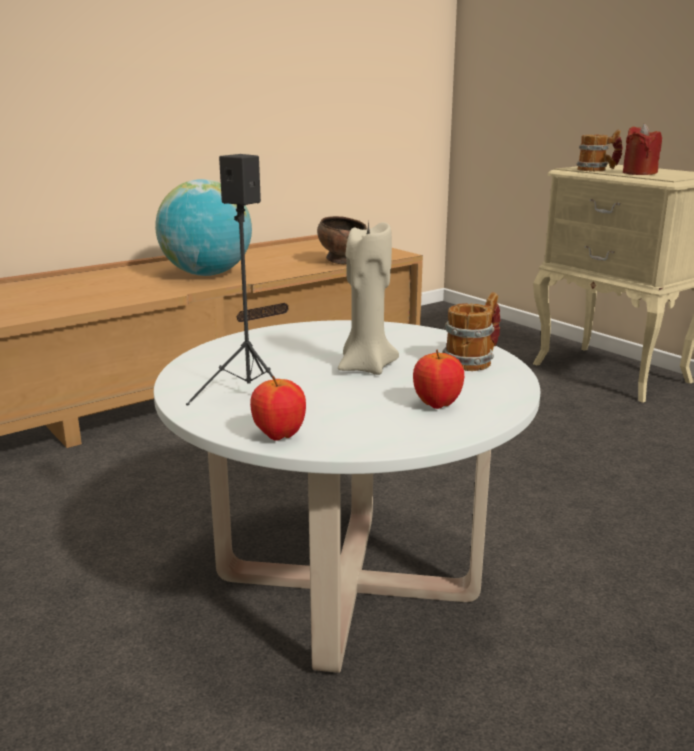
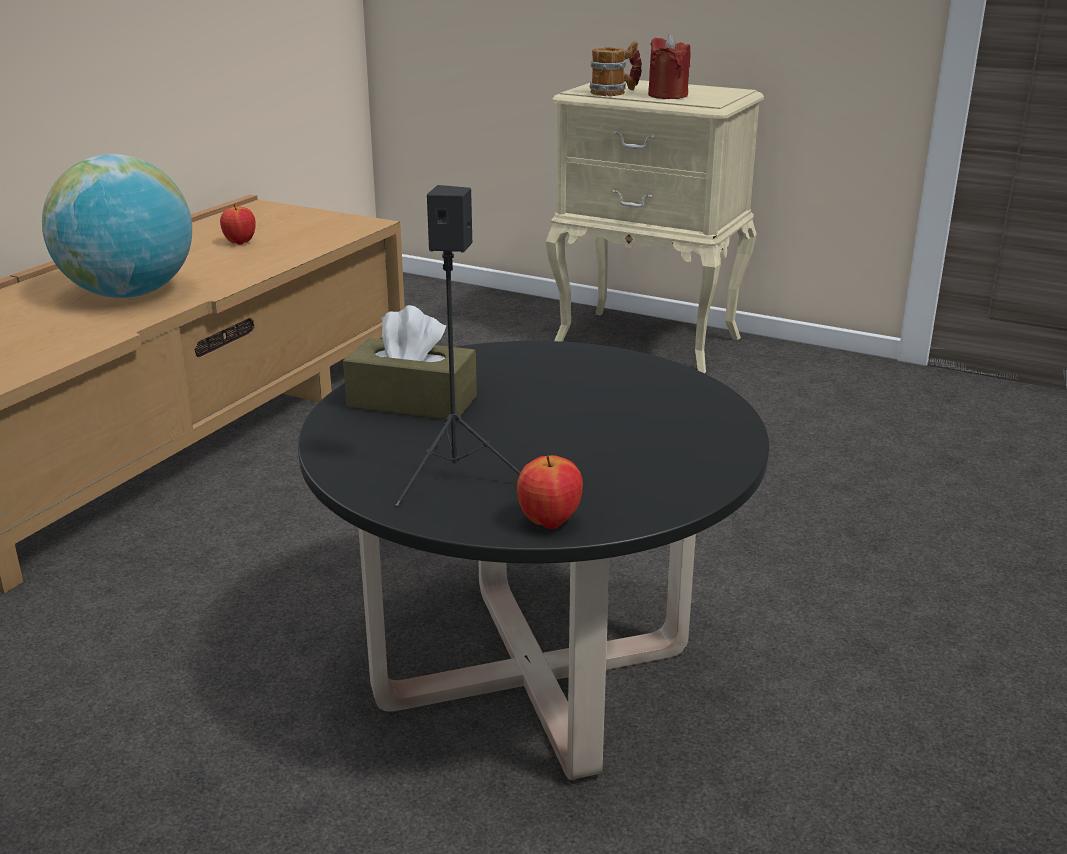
camera: 25 degrees left, 5 degrees up
(279, 346) = (412, 401): none -> brown tissue box
(342, 262) = (305, 247): brown bowl -> none
(346, 585) = (533, 675): white coffee table -> black coffee table
(366, 367) = (546, 412): beige candle -> none
(437, 405) = (671, 446): apple -> apple (240, 242)
(474, 361) = (652, 380): mug -> none

